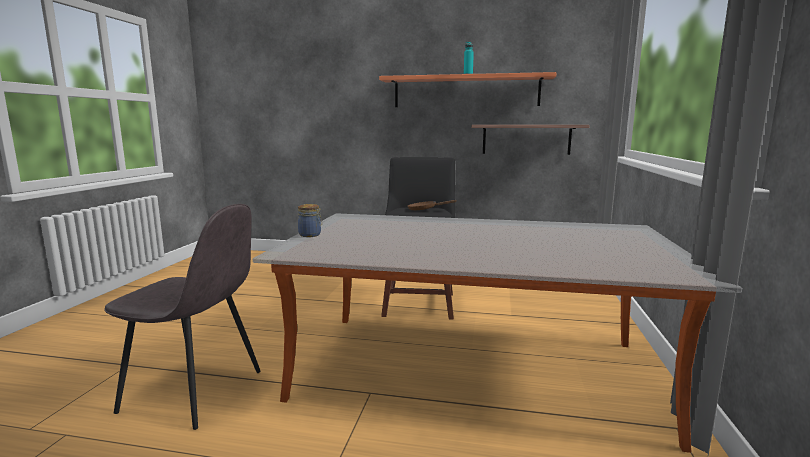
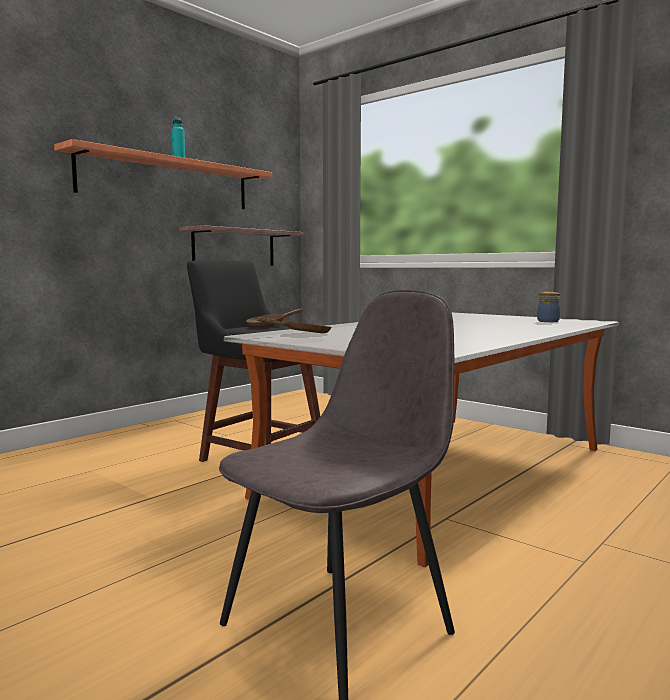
camera: 60 degrees left, 5 degrees down
(310, 235) = (346, 345): jar -> jar (548, 321)
(365, 221) = (303, 334): none -> brown frying pan

